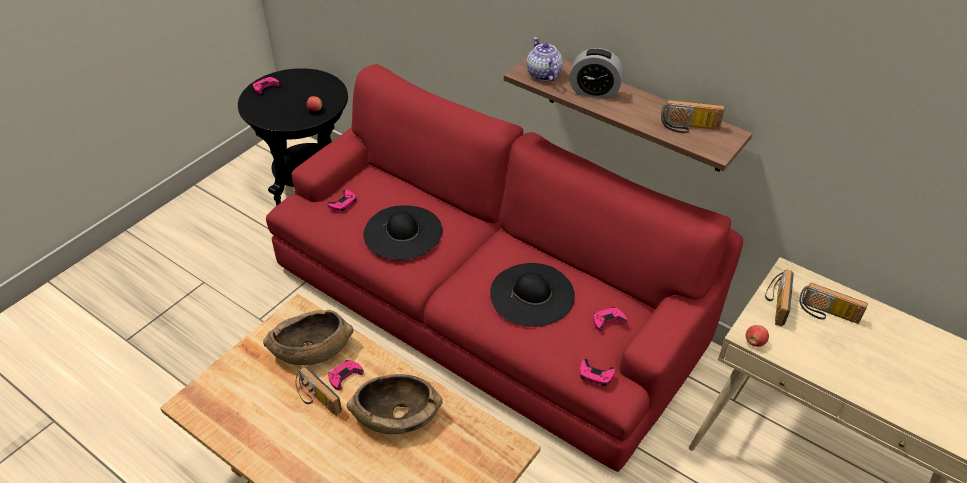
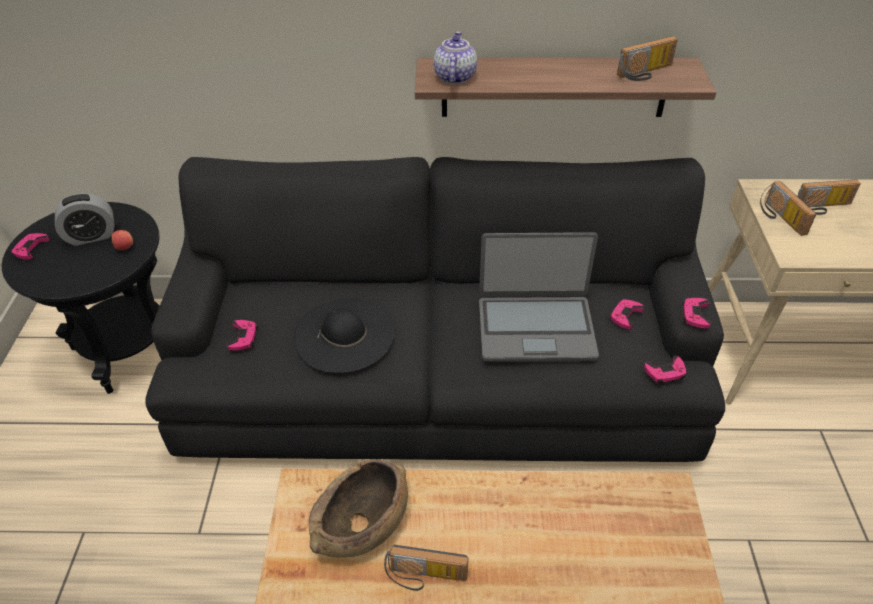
camera: 35 degrees left, 0 degrees up
(345, 376) = (430, 528): pink game controller -> pink game controller (695, 315)
(397, 415) = (528, 535): brown bowl -> none
(484, 307) = (438, 378): red sofa -> black sofa
(532, 294) = (535, 328): black hat -> laptop
(543, 74) = (454, 77): teapot -> teapot turned 60 degrees clockwise
(594, 92) = (524, 74): alarm clock -> alarm clock (91, 236)
(754, 342) = (804, 258): apple -> none

